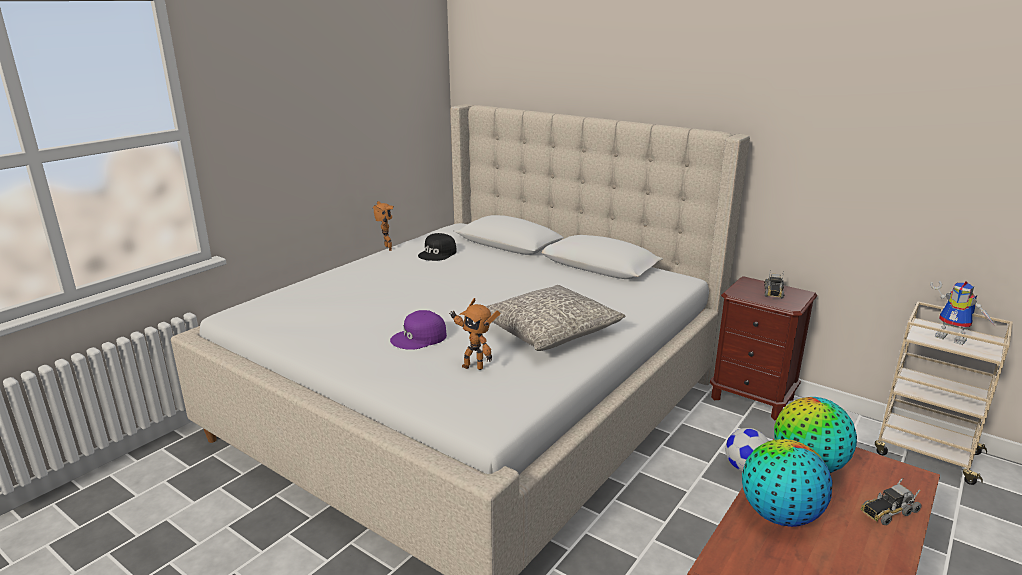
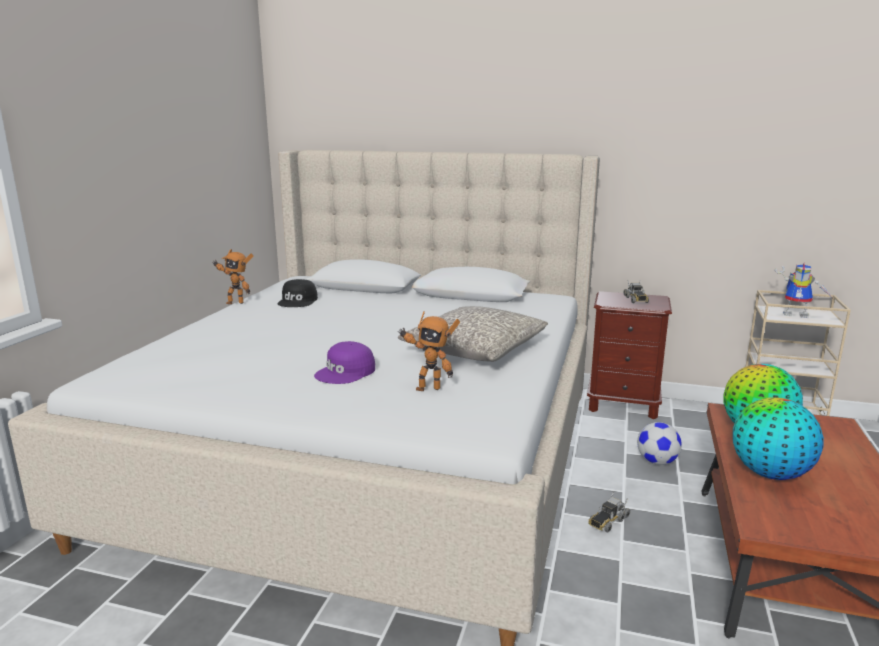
camera: 20 degrees left, 5 degrees down
(386, 249) = (235, 302): toy robot -> toy robot turned 135 degrees clockwise
(888, 511) = (845, 453): toy truck -> toy truck (607, 521)

